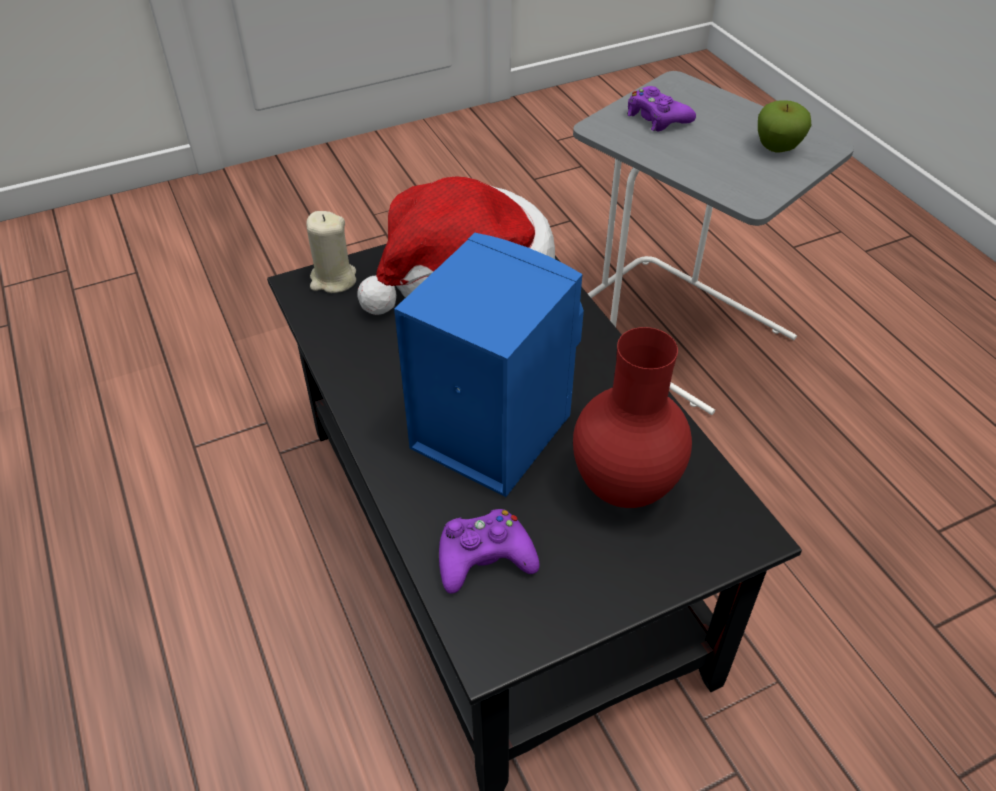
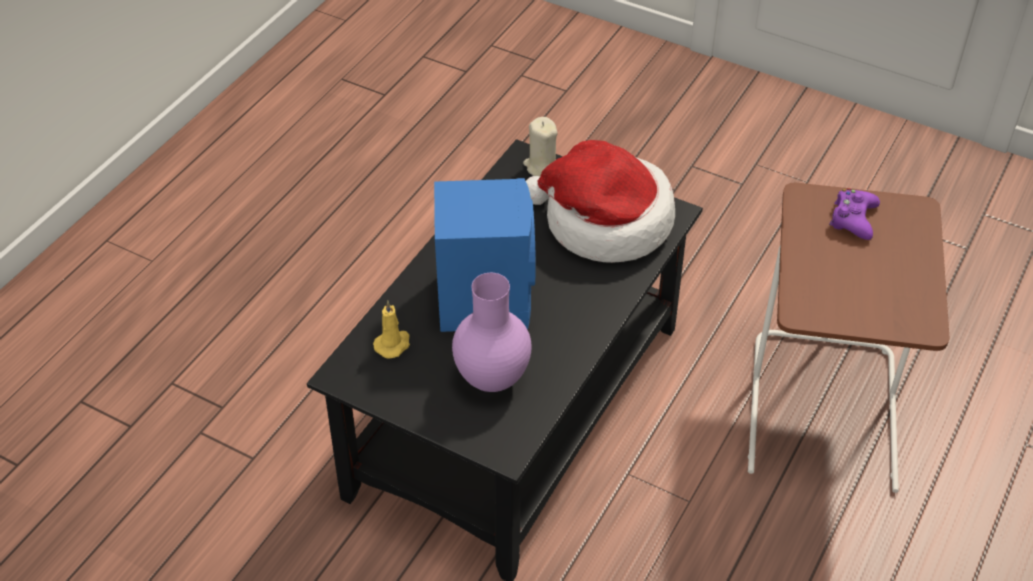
camera: 55 degrees right, 0 degrees up
(484, 557) = (393, 344): purple game controller -> yellow candle
(621, 487) = (492, 378): red vase -> purple vase
(678, 330) = (825, 411): grey side table -> brown side table
(777, 148) = (888, 301): apple -> none

